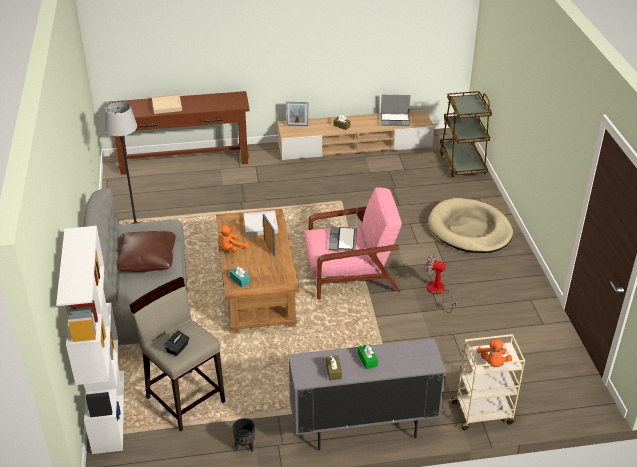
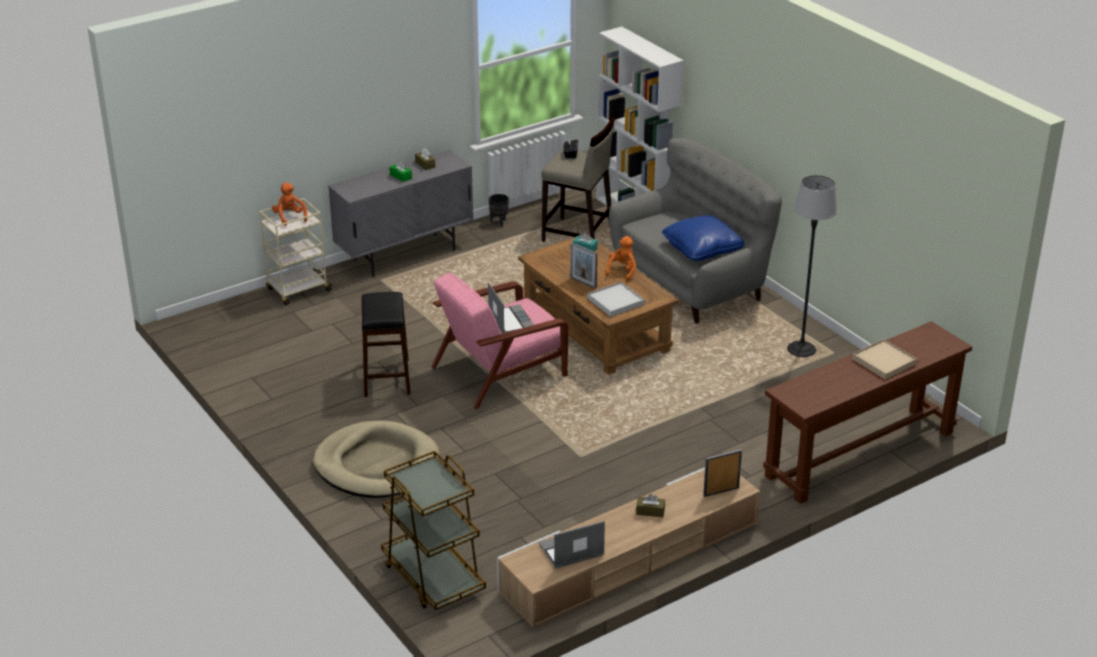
camera: 155 degrees right, 5 degrees down
(147, 260) = (702, 249): brown pillow -> blue pillow
(438, 292) = (386, 378): fan -> black stool

